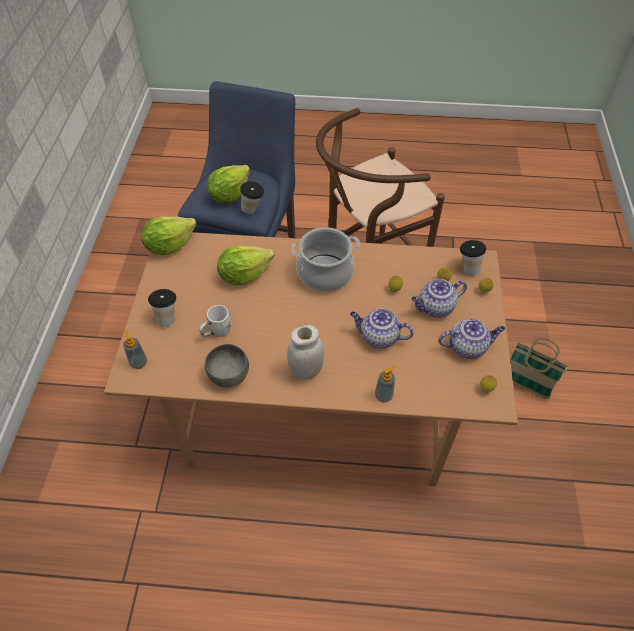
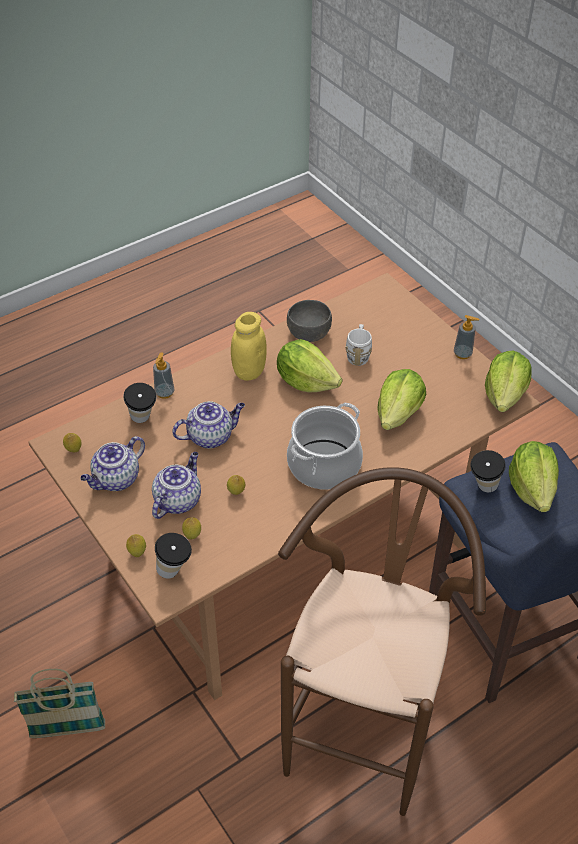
camera: 140 degrees right, 5 degrees down
(138, 362) = (389, 300): soap dispenser -> soap dispenser (462, 354)
(167, 317) = (414, 340): cup -> cup (143, 420)
(275, 335) = (306, 381): none -> lettuce
(306, 371) = (249, 371): white jar -> yellow jar

